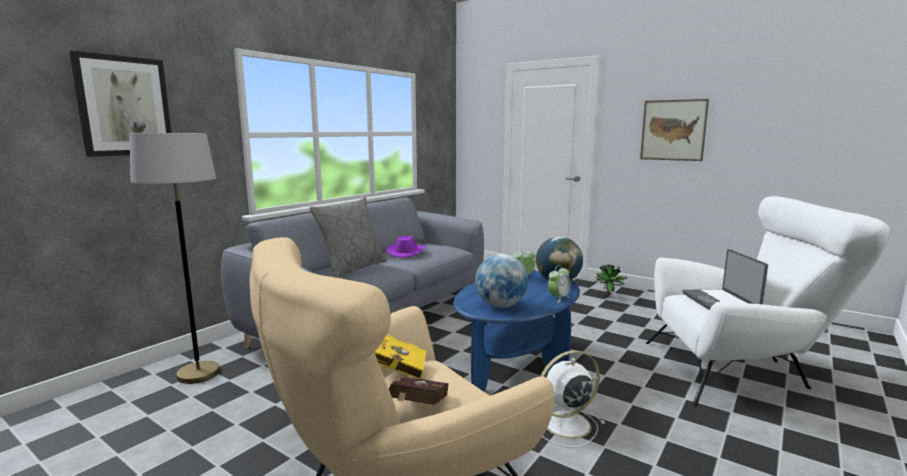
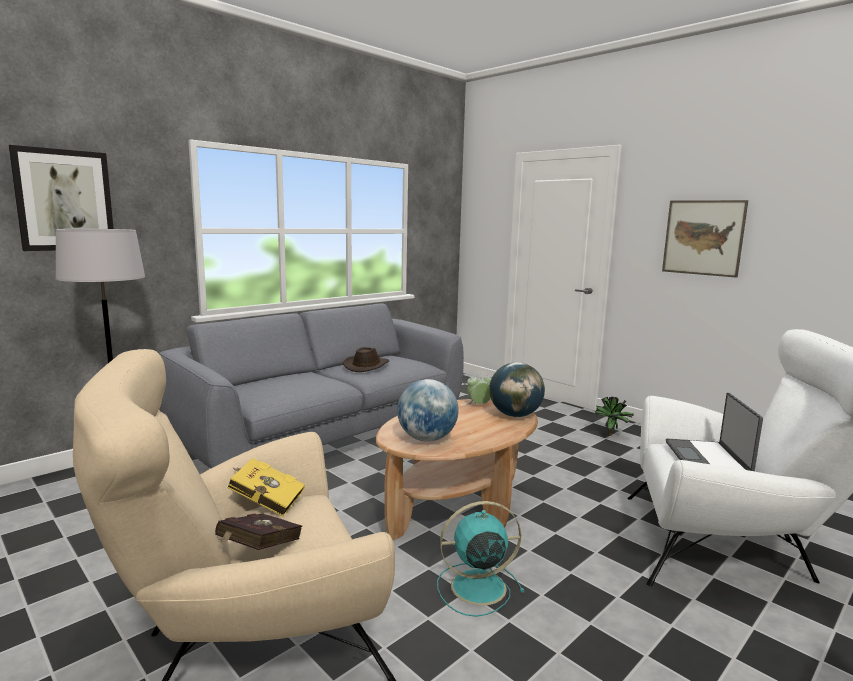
camera: 10 degrees right, 0 degrees up
(352, 269) = (295, 381): grey pillow -> none
(406, 252) = (367, 366): purple hat -> brown hat
(516, 364) = (457, 507): blue coffee table -> brown coffee table
(558, 298) = (500, 435): alarm clock -> none
(565, 425) = (475, 587): white fan -> turquoise fan

